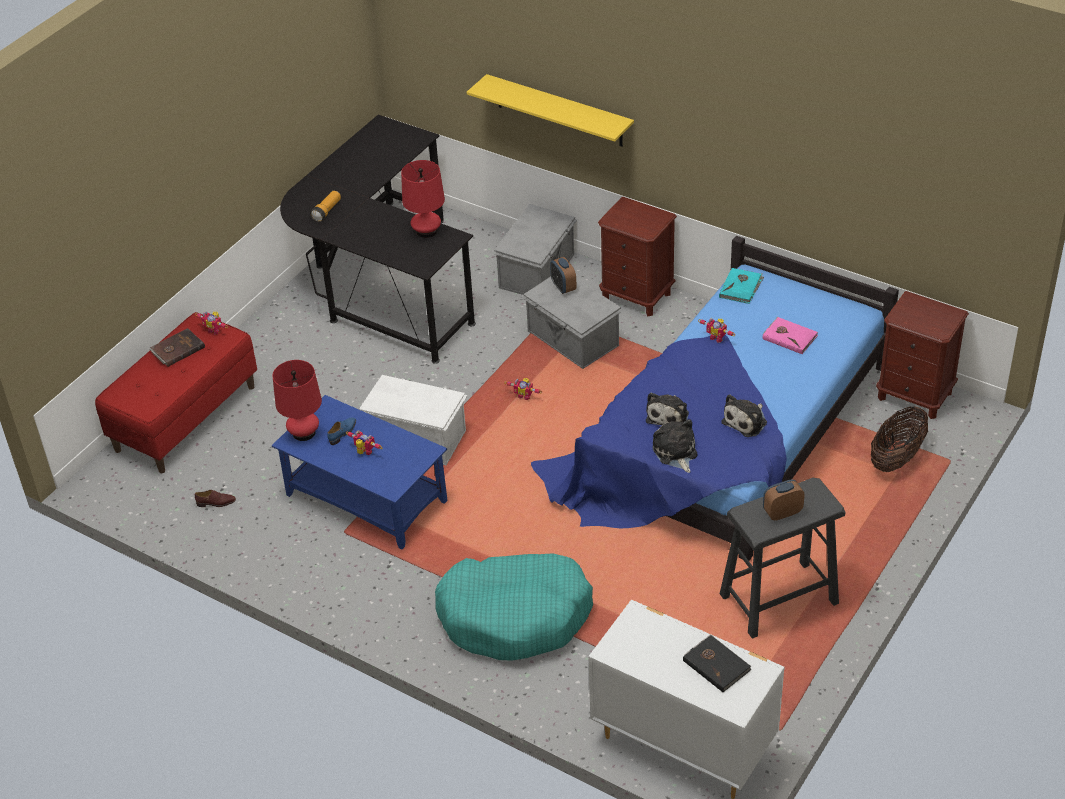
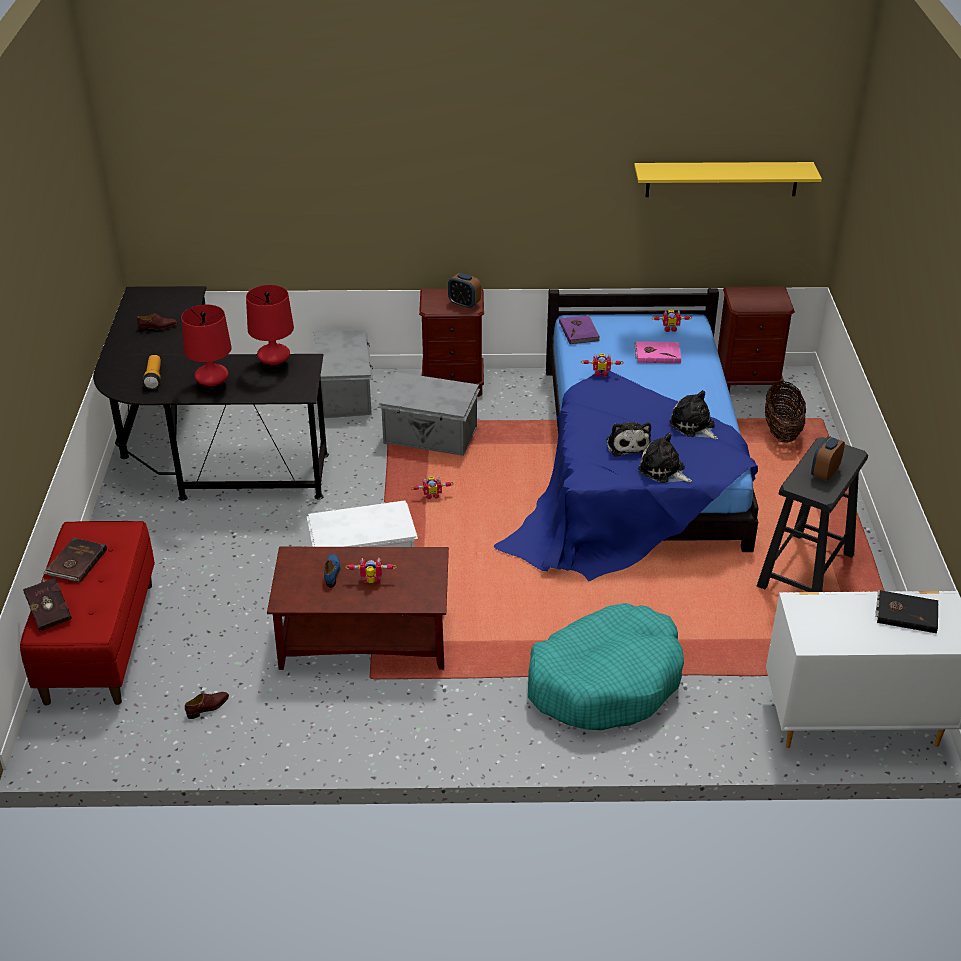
camera: 35 degrees left, 5 degrees down
(130, 382) = (50, 612): none -> red book
(215, 330) = (103, 530): toy robot -> toy robot (670, 328)
(304, 433) = (291, 588): red table lamp -> red table lamp (212, 385)
(365, 498) = (363, 639): blue coffee table -> brown coffee table
(369, 163) = (158, 327): none -> brown shoe
(559, 111) = (342, 219): yellow shelf -> yellow shelf (722, 179)
(563, 287) = (412, 385): alarm clock -> alarm clock (464, 304)
(741, 287) = (579, 331): turquoise book -> purple book
(746, 421) = (693, 426): plush toy -> plush toy turned 135 degrees clockwise

